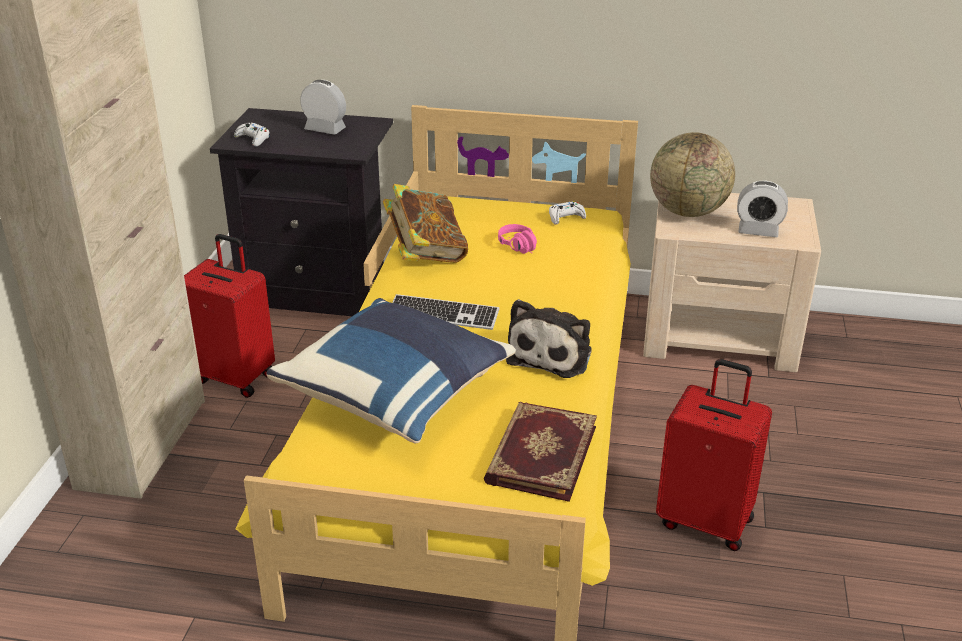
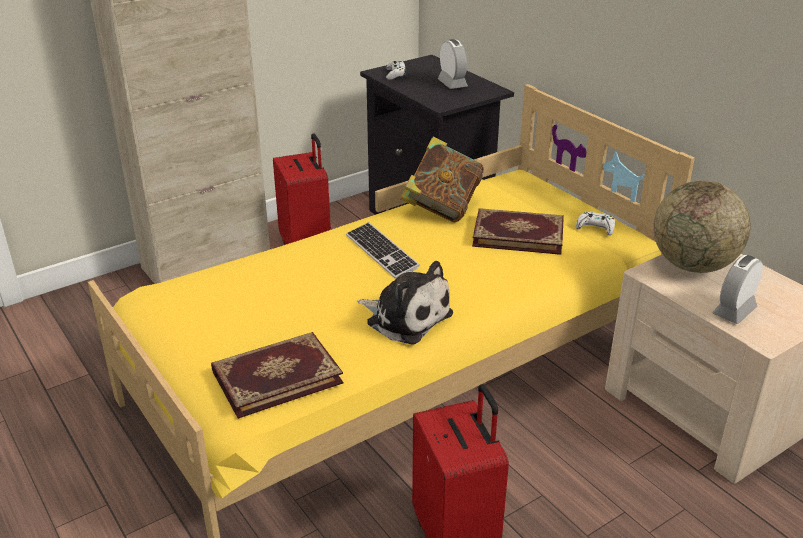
camera: 45 degrees right, 0 degrees up
(396, 395) = (264, 286): blue pillow -> none
(521, 248) = (518, 234): pink headphones -> book
(552, 354) = (406, 317): plush toy -> plush toy turned 120 degrees counterclockwise
(758, 231) = (734, 311): alarm clock -> alarm clock turned 75 degrees clockwise

